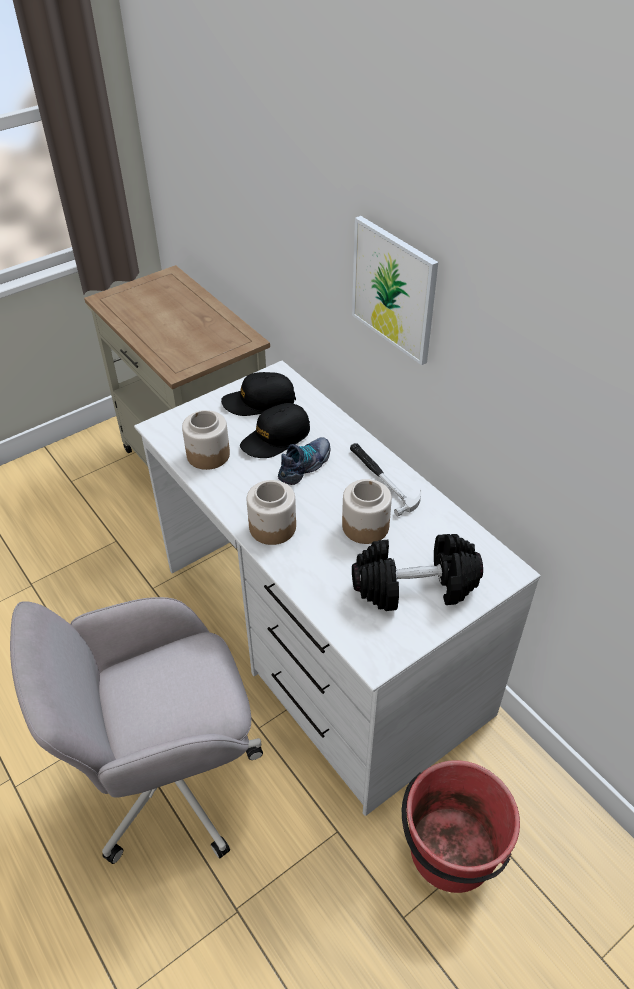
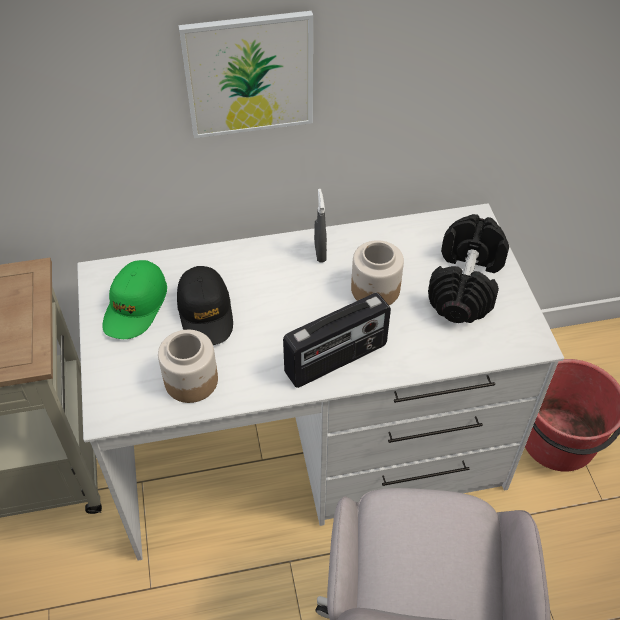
camera: 65 degrees left, 5 degrees up
(259, 402) = (135, 306): black cap -> green cap
(273, 527) = (336, 360): jar -> radio
(305, 466) = (264, 303): shoe -> none
(382, 478) = (320, 253): hammer -> grey spray bottle

